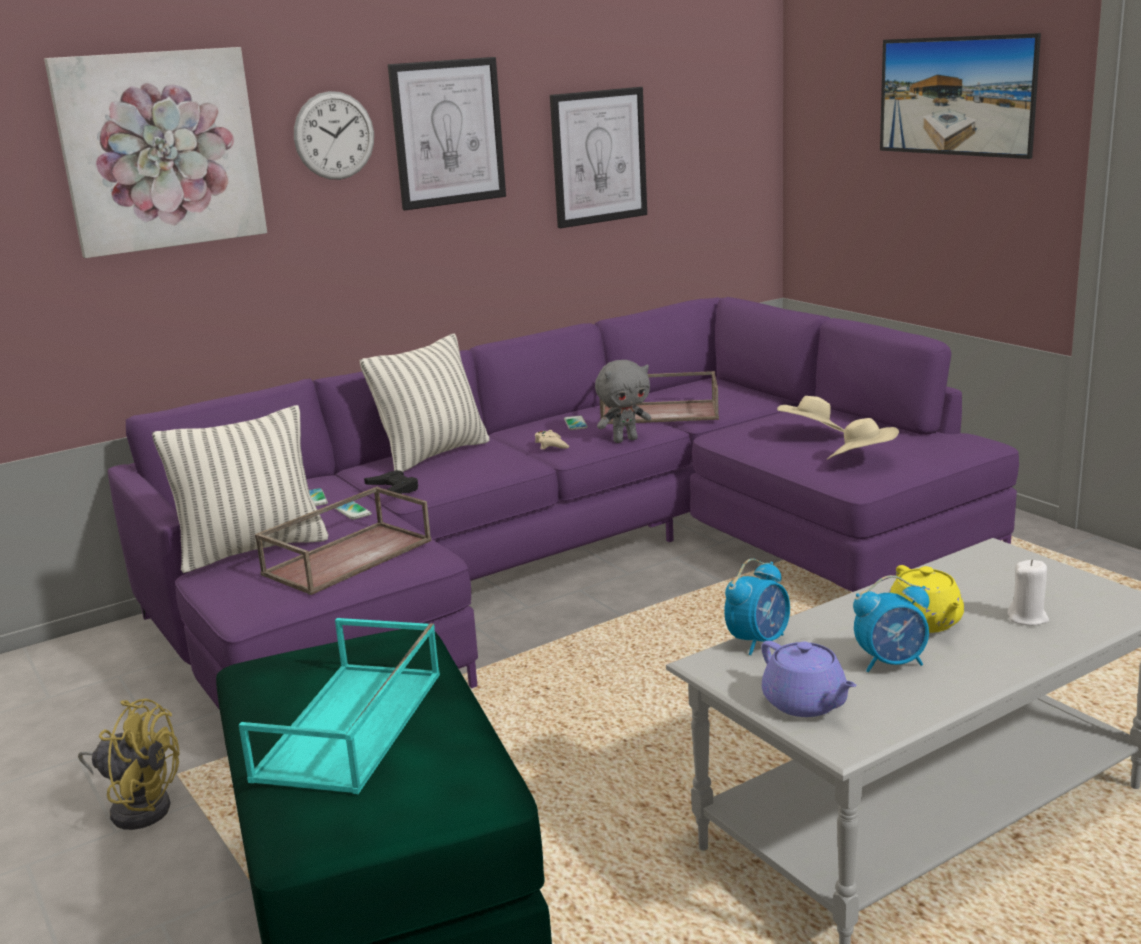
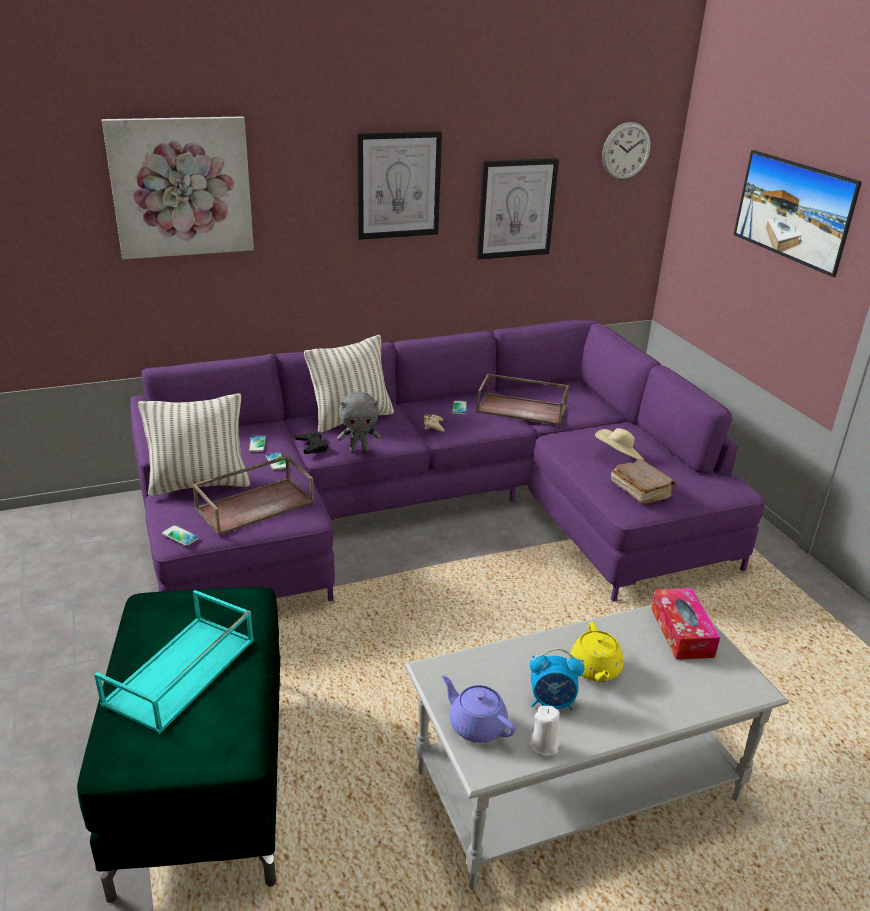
camera: 10 degrees right, 10 degrees up
(138, 806) = (94, 646): yellow fan -> none
(254, 605) = (180, 536): none -> phone
(334, 135) = (311, 183): wall clock -> wall clock (626, 151)
(625, 440) = (486, 431): grey plush toy -> grey plush toy (359, 449)
(758, 641) = (474, 658): alarm clock -> none
(805, 703) = (476, 725): purple teapot -> purple teapot turned 150 degrees clockwise
(861, 461) = (640, 490): beige hat -> brown book
(1010, 569) = (681, 632): none -> tissue box
(1028, 618) = (668, 683): white candle -> white candle (544, 745)

